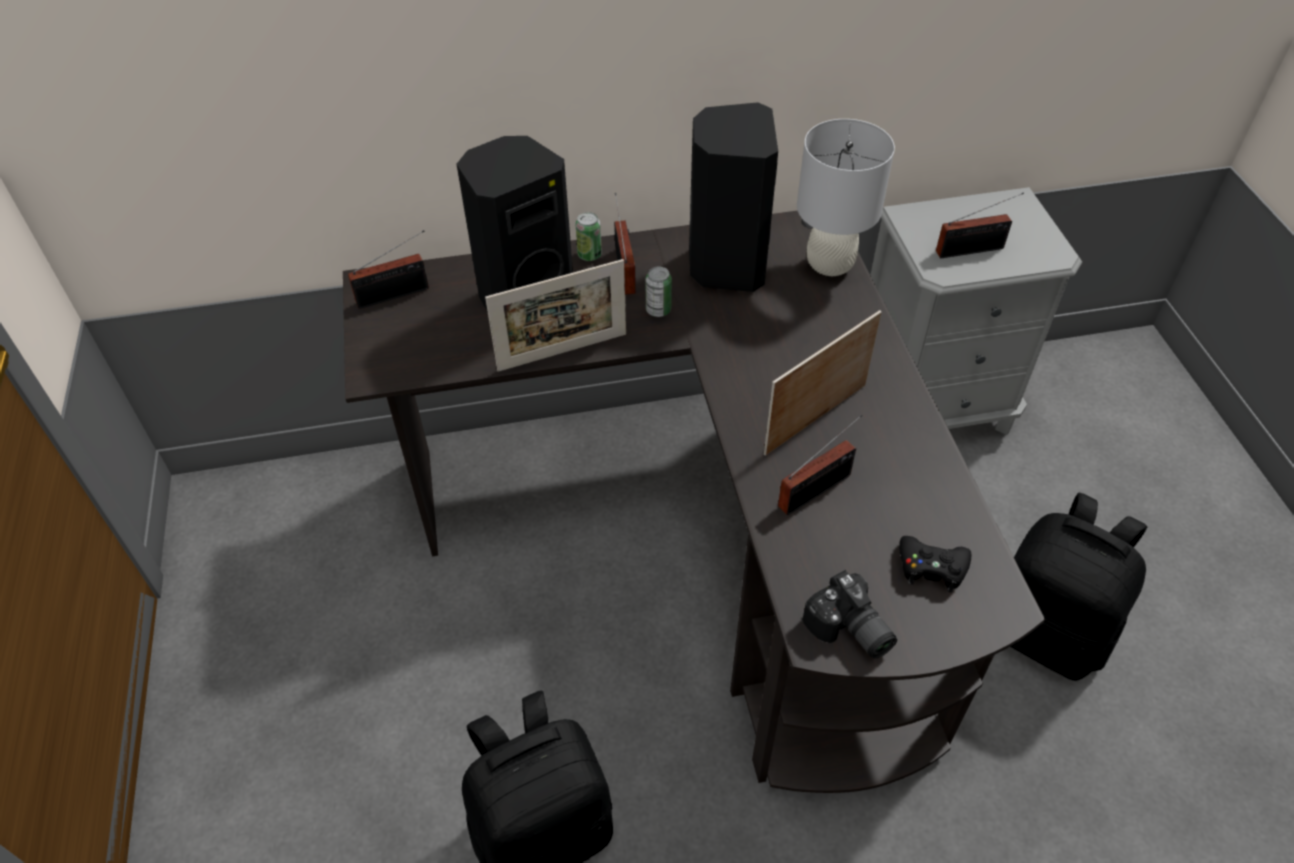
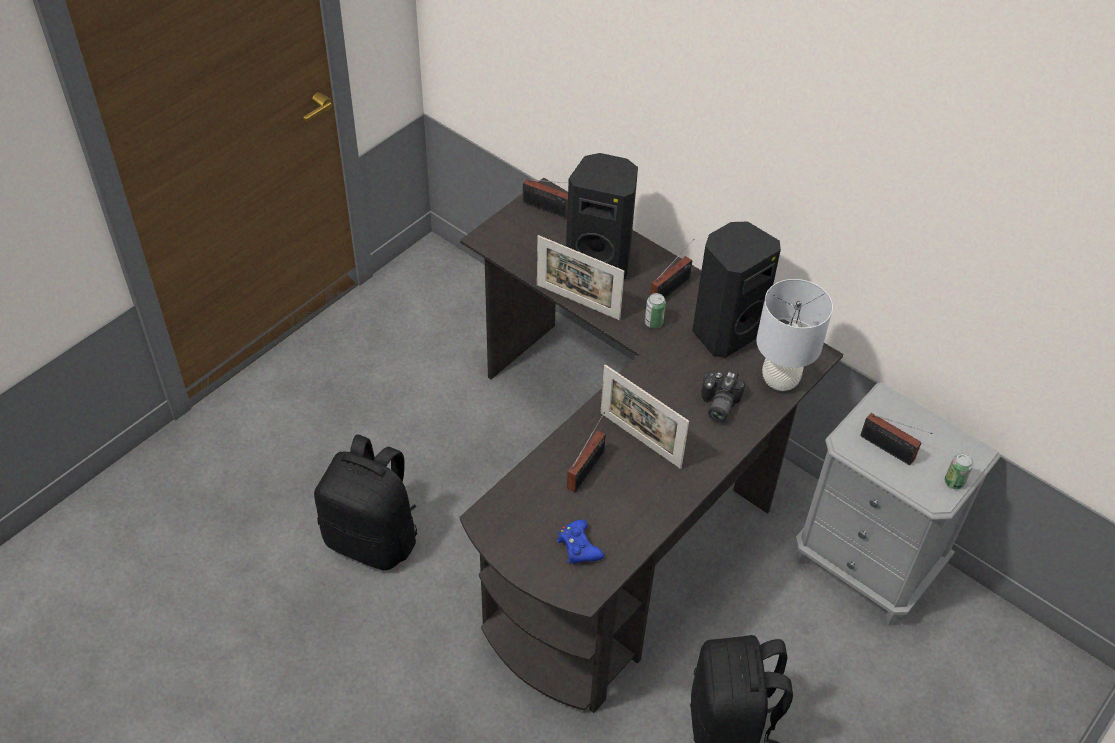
camera: 50 degrees right, 0 degrees up
(589, 255) = (666, 266): can -> can (954, 482)
(815, 419) = (640, 440): picture frame -> picture frame turned 150 degrees counterclockwise
(819, 489) = (588, 468): radio -> radio turned 75 degrees counterclockwise
(848, 631) = (501, 529): camera -> camera (717, 404)
(931, 568) = (578, 547): black game controller -> blue game controller

